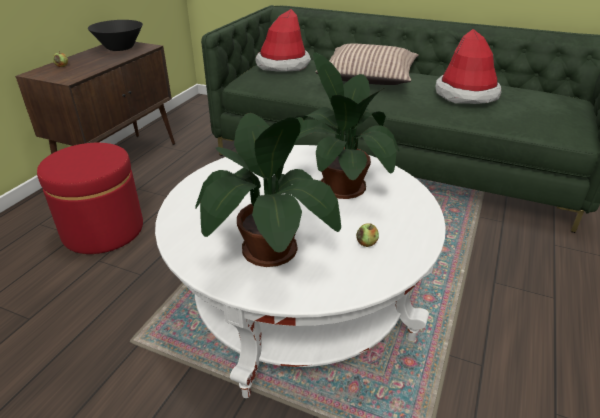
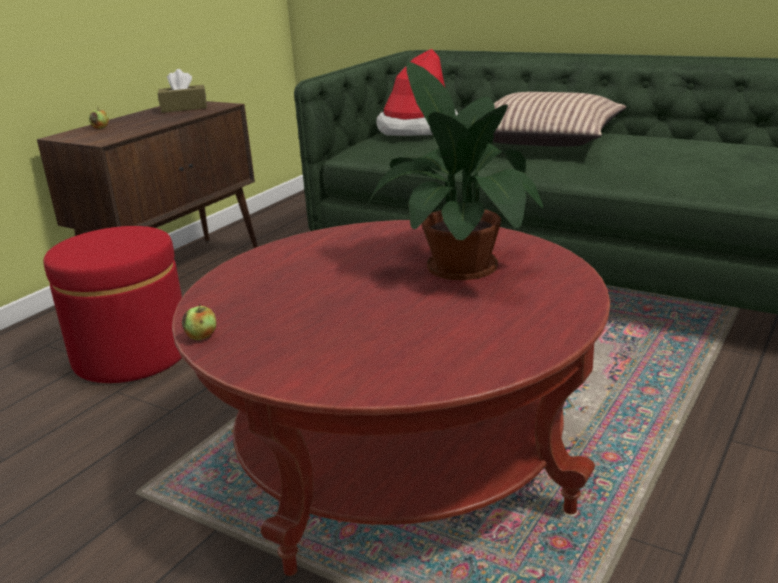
camera: 10 degrees right, 10 degrees down
(120, 48) = (184, 108): black bowl -> brown tissue box
(269, 252) = (326, 338): potted plant -> none
(300, 303) = (400, 456): white coffee table -> red coffee table
(366, 243) = (476, 330): apple -> apple (201, 336)
(466, 94) = (694, 155): hat -> none

